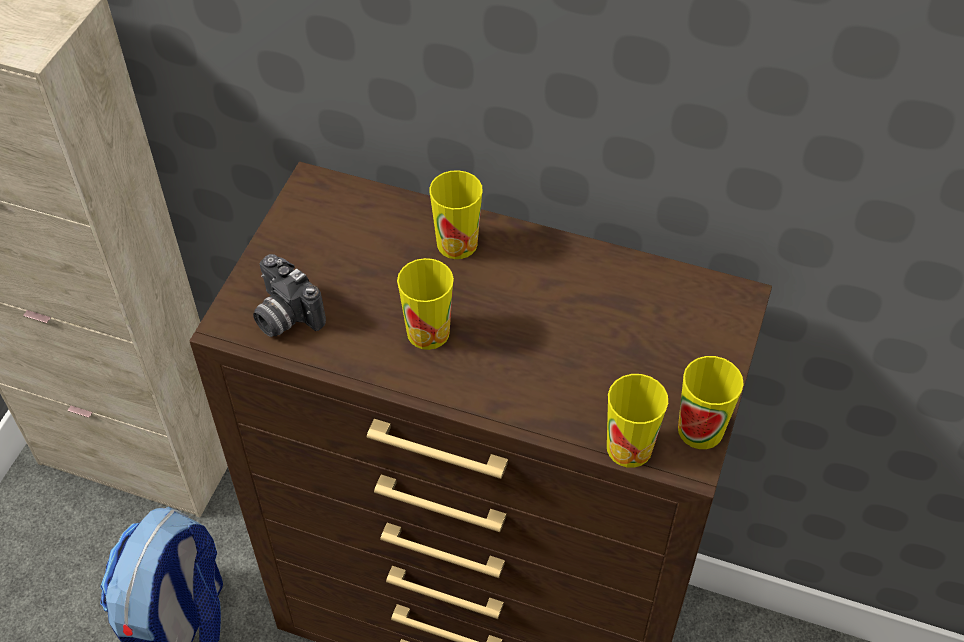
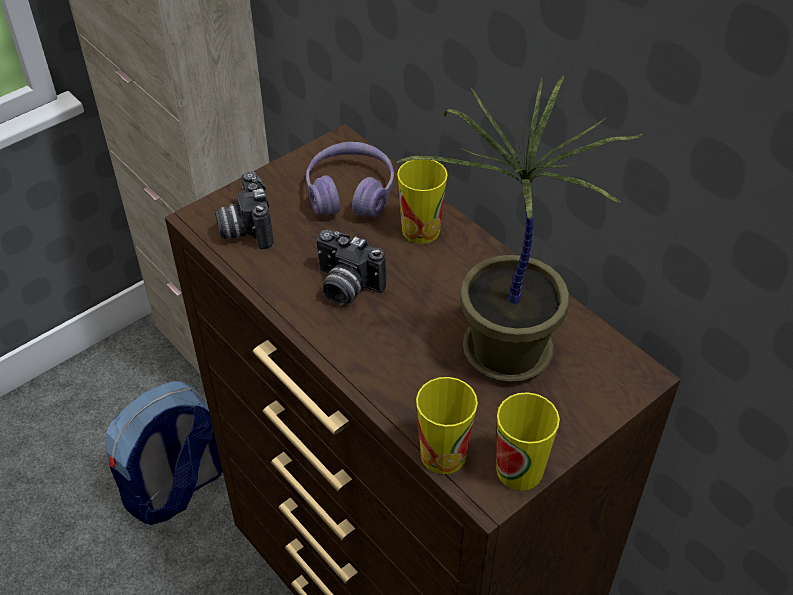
camera: 30 degrees right, 5 degrees down
(361, 233) = (350, 193): none -> purple headphones
(428, 332) = (345, 287): cup -> camera
(613, 328) = (503, 351): none -> potted plant

